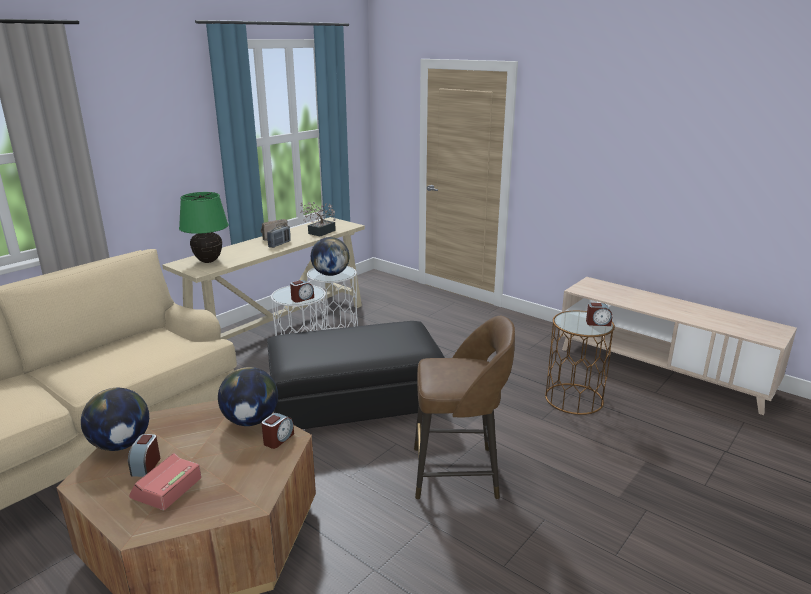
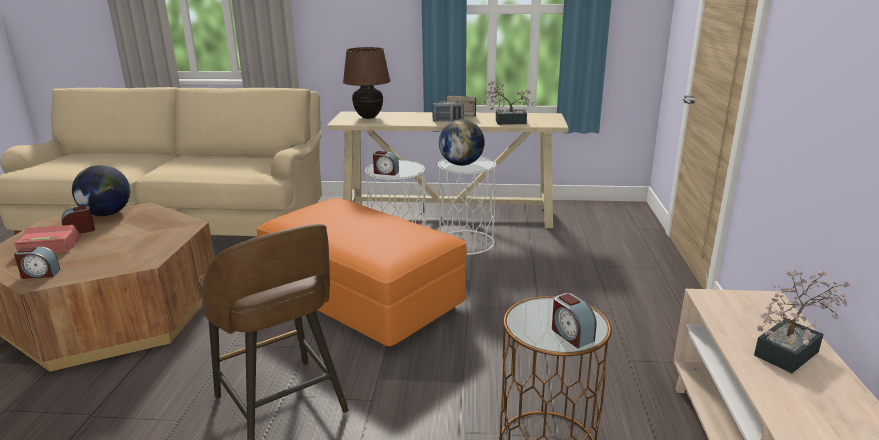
camera: 55 degrees right, 0 degrees up
(208, 261) = (368, 117): green table lamp -> brown table lamp
(251, 421) = (166, 239): globe -> none
(278, 439) = (141, 258): alarm clock -> alarm clock (40, 274)
(355, 401) = (362, 297): black ottoman -> orange ottoman
(633, 295) = (791, 351): none -> potted plant

